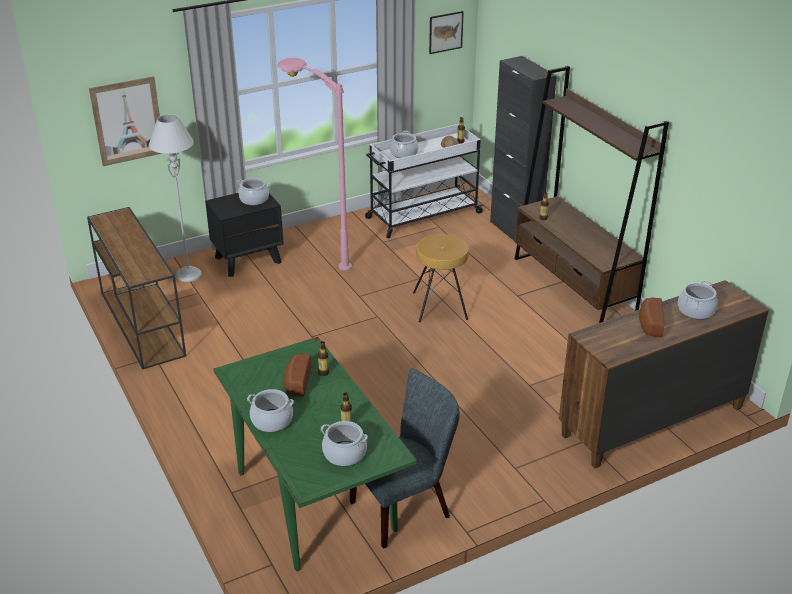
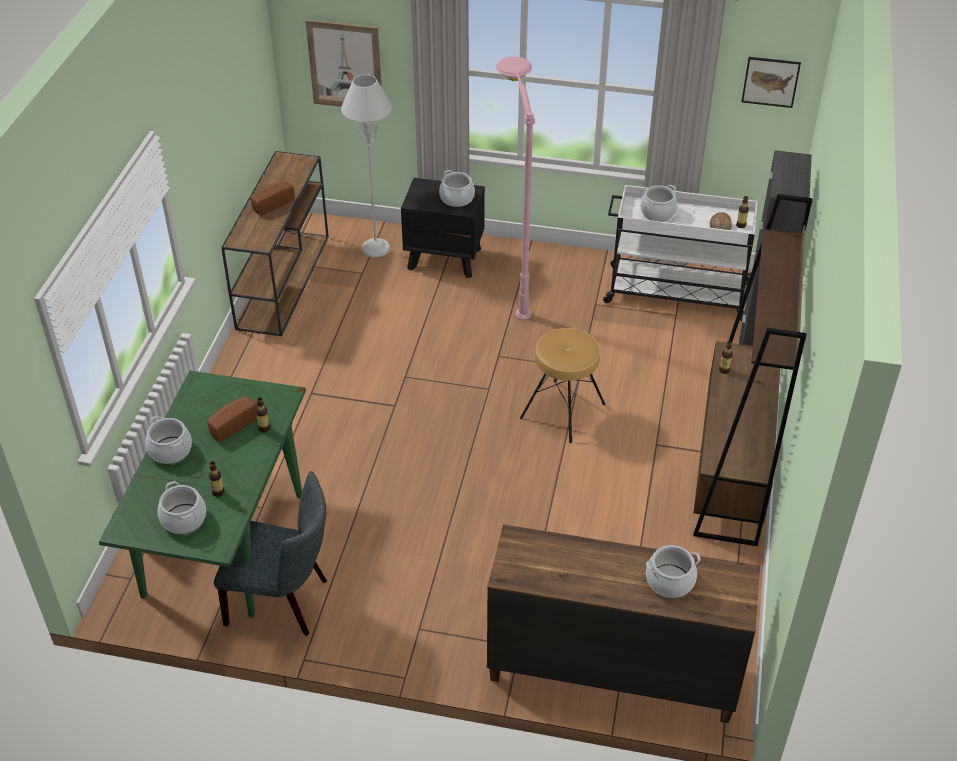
camera: 40 degrees right, 10 degrees up
(649, 324) = (596, 565): bread -> bread (271, 203)

